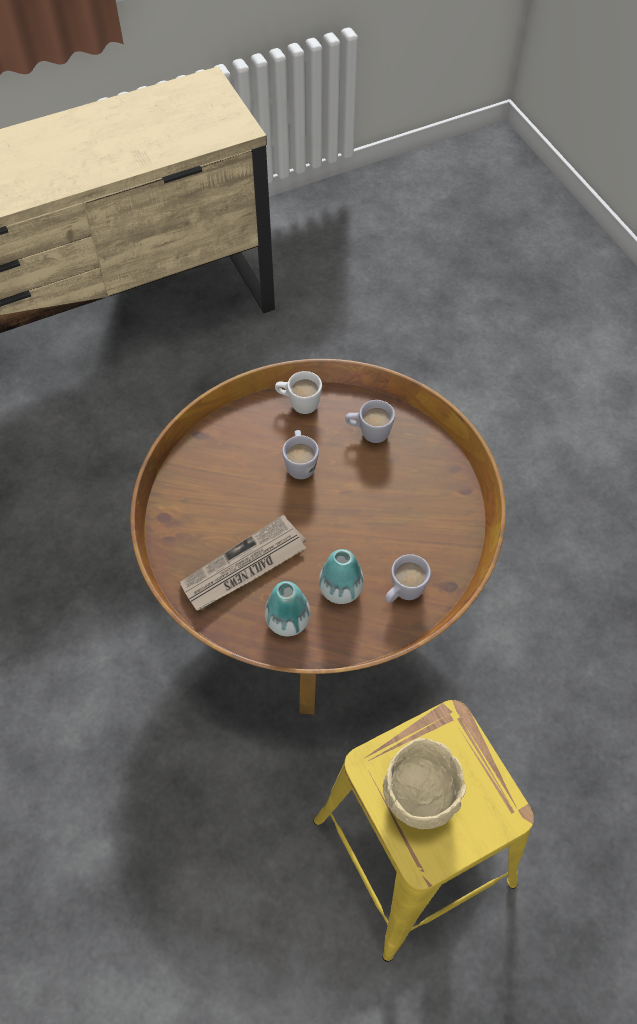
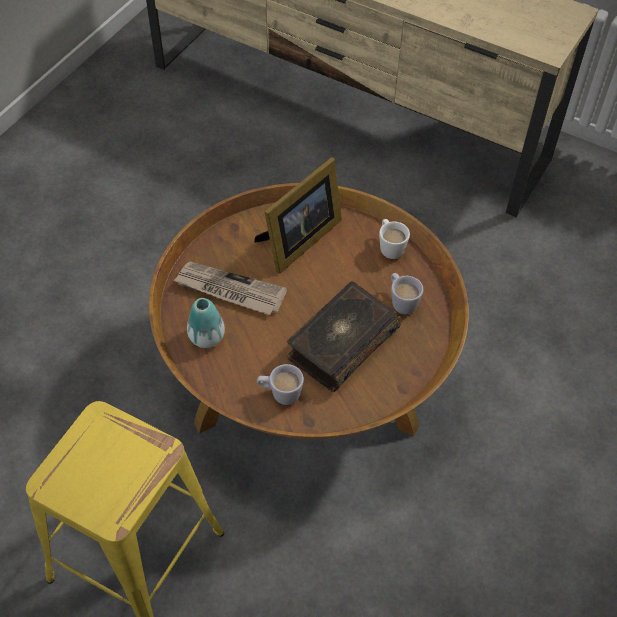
camera: 55 degrees right, 5 degrees down
(229, 472) = (298, 241): none -> picture frame
(300, 463) = (339, 276): white mug -> none
(340, 589) = (254, 354): vase -> none
(381, 508) = (341, 343): none -> book
(417, 798) = (91, 458): beige bowl -> none

